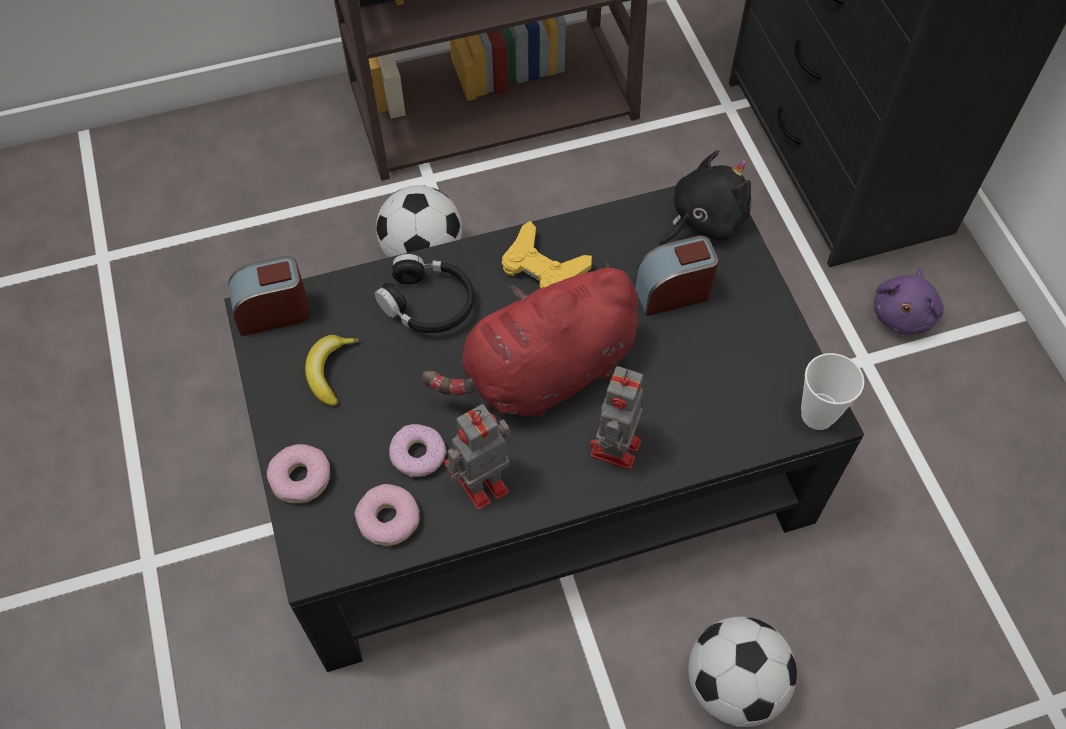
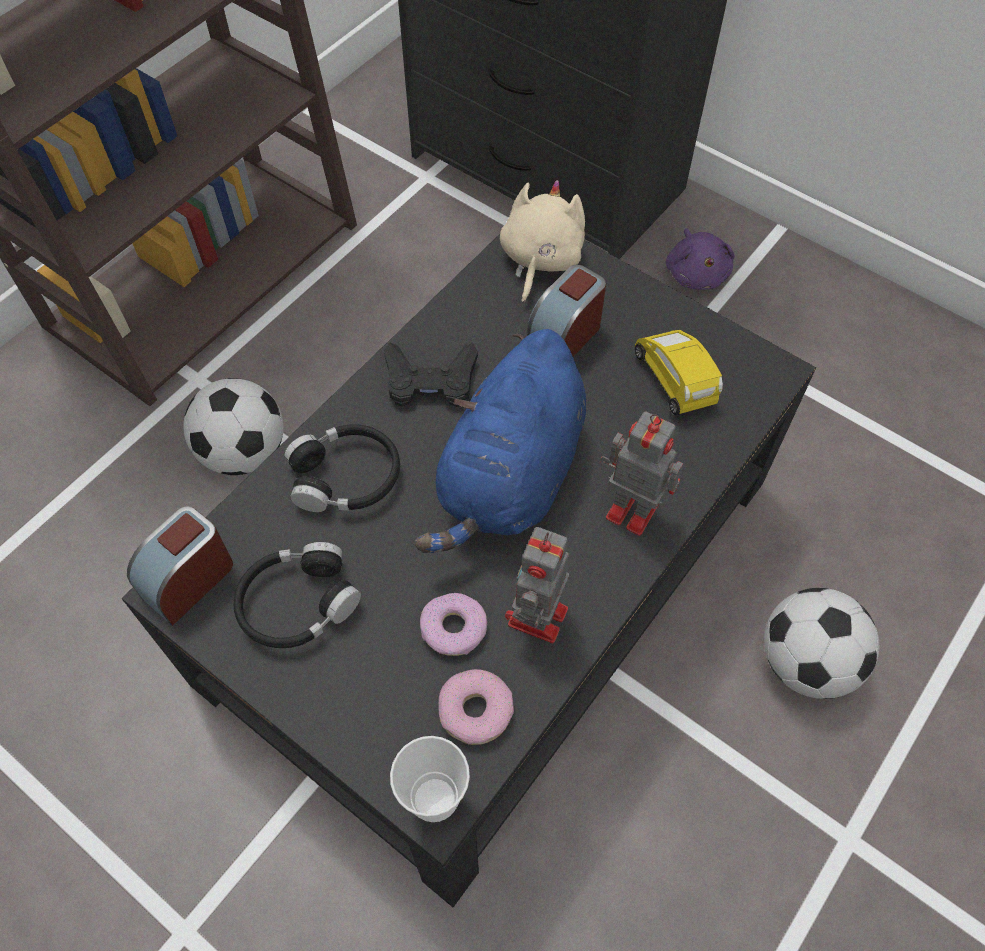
camera: 35 degrees left, 0 degrees up
(300, 478) = (353, 729): donut -> none
(329, 371) = (298, 603): banana -> black headphones
(543, 268) = (430, 381): yellow game controller -> black game controller
(544, 373) = (510, 477): red plush toy -> blue plush toy
(614, 450) = (630, 508): toy robot -> toy robot turned 135 degrees clockwise
(704, 220) = (540, 260): black plush toy -> beige plush toy
(733, 376) = (675, 380): none -> yellow toy car
(817, 415) = (769, 373): cup -> cup (435, 799)

